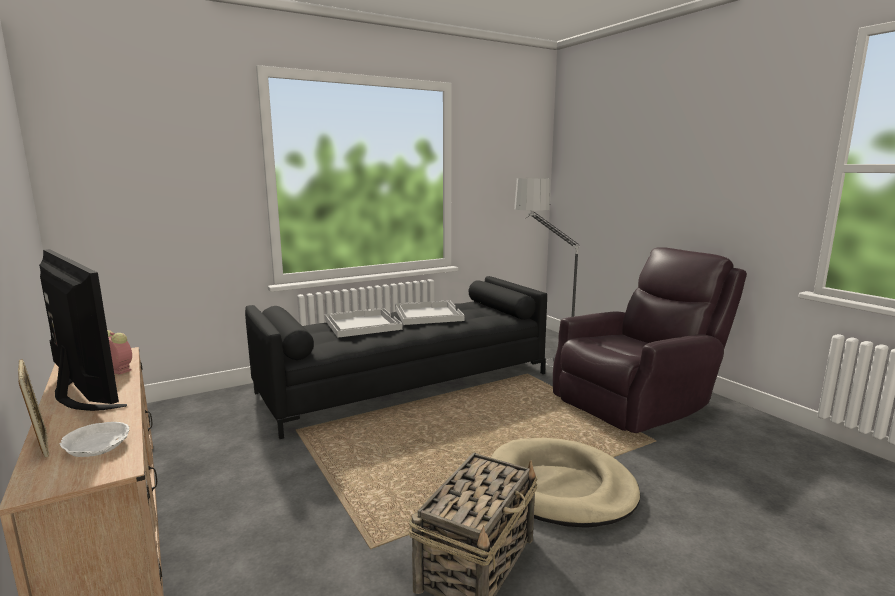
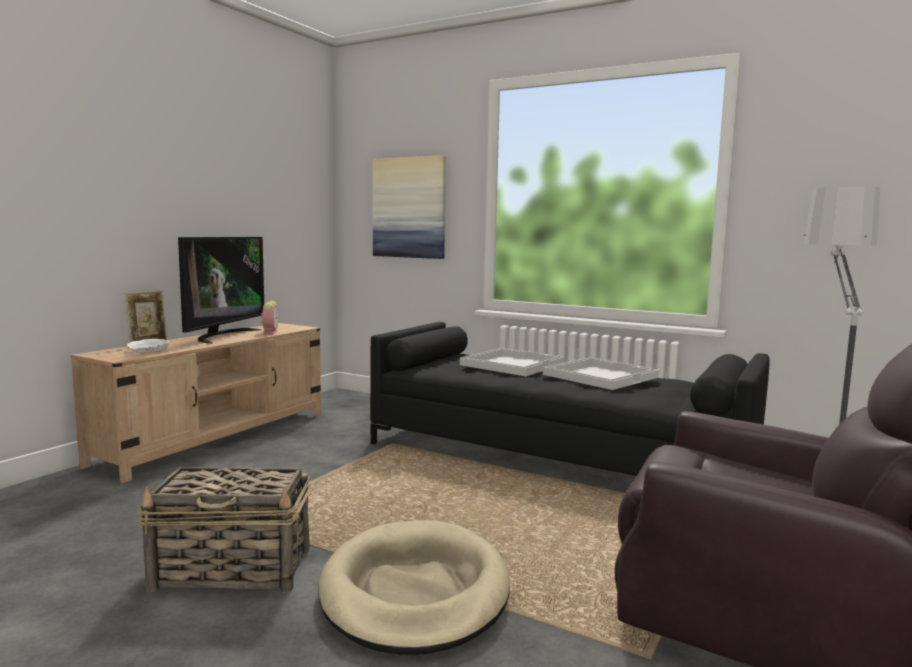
camera: 60 degrees right, 5 degrees down
(167, 191) = (409, 208): none -> picture

